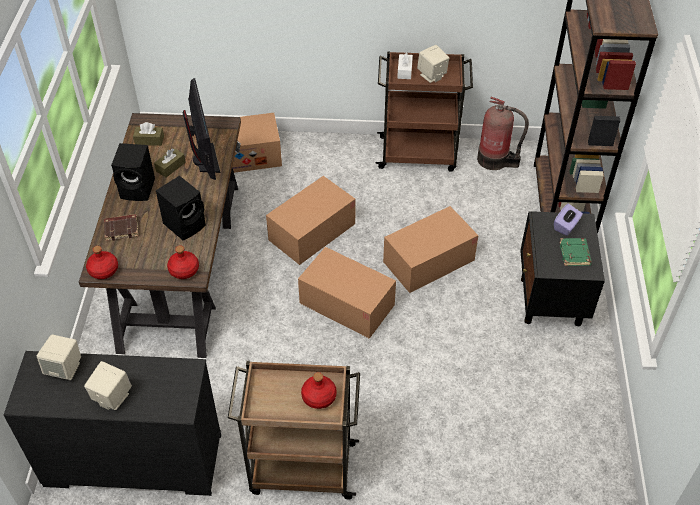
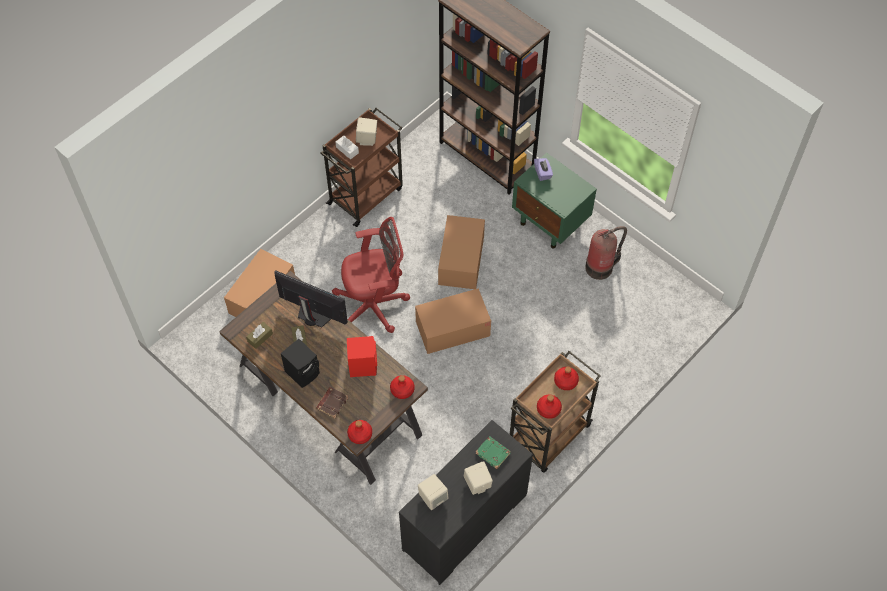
camera: 50 degrees left, 10 degrees up
(186, 224) = (363, 365): black speaker -> red speaker
(267, 403) = (548, 409): none -> red bottle
(312, 232) = (374, 305): cardboard box -> red office chair
(495, 160) = (415, 159): fire extinguisher -> fire extinguisher (601, 267)
(550, 302) = (551, 224): black nightstand -> green nightstand
(575, 254) = (566, 186): green book -> green book (493, 453)

